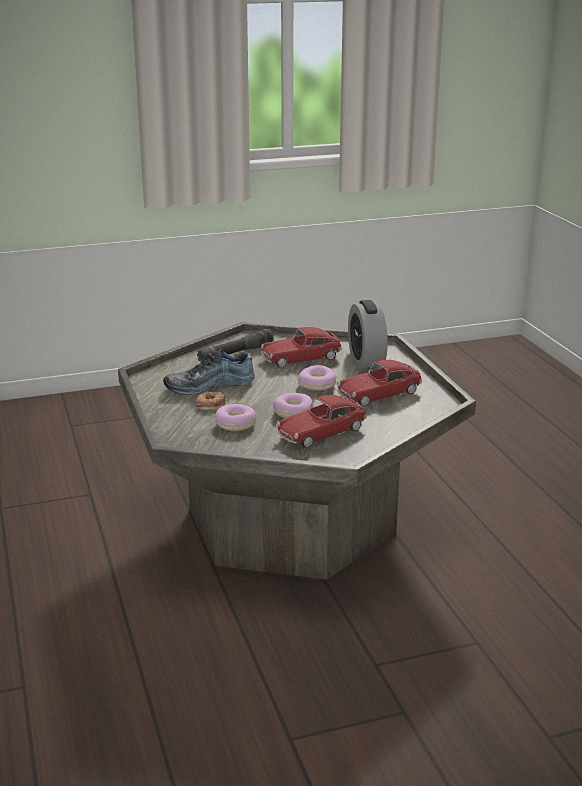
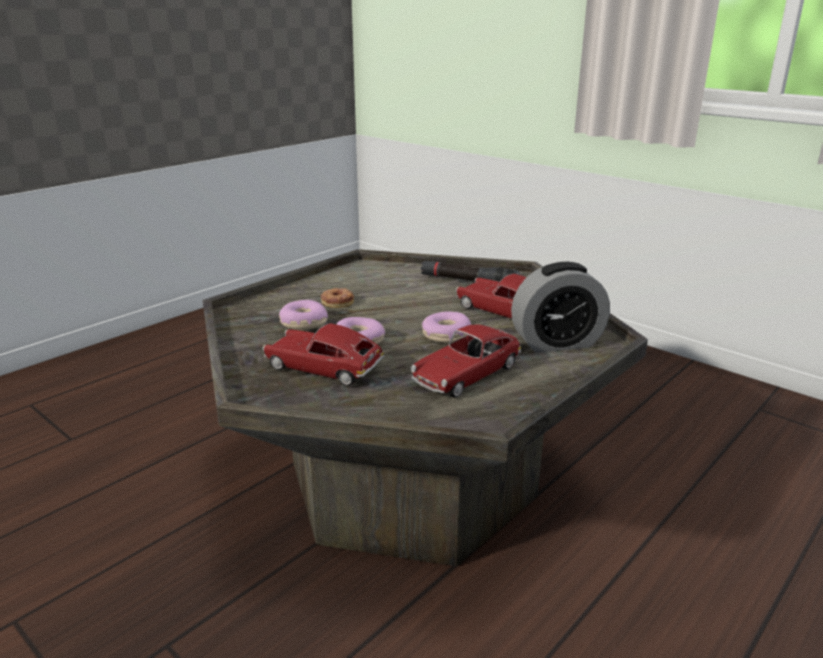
camera: 60 degrees right, 0 degrees up
(209, 384) = (382, 290): shoe -> none
(366, 359) = (557, 343): alarm clock -> alarm clock turned 150 degrees counterclockwise
(379, 394) = (466, 374): toy car -> toy car turned 75 degrees counterclockwise

